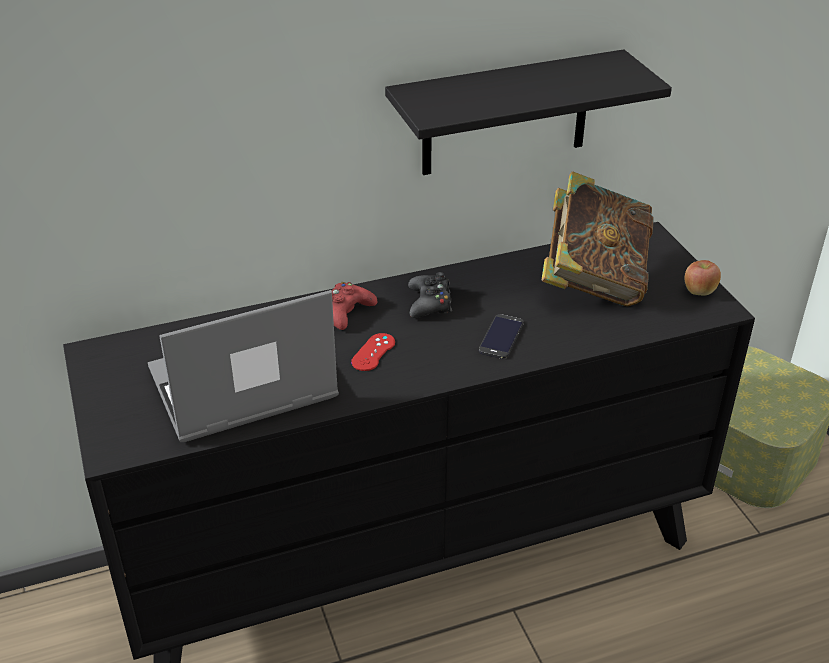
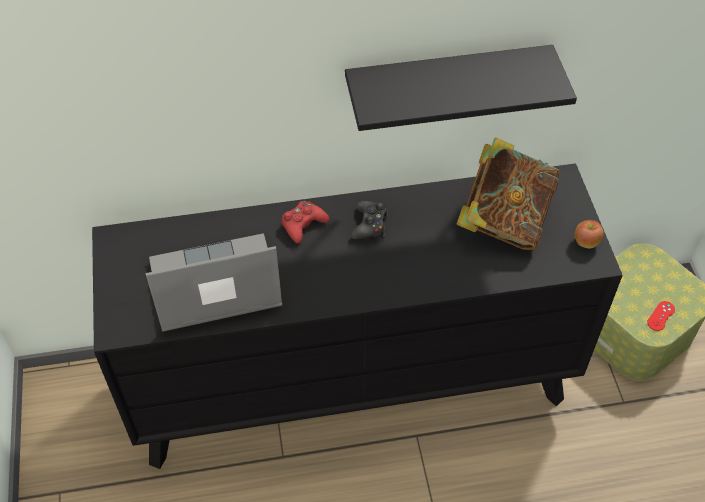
camera: 10 degrees right, 15 degrees up
(373, 352) = (317, 267): red game controller -> red game controller (661, 316)
(501, 337) = (417, 266): phone -> none

